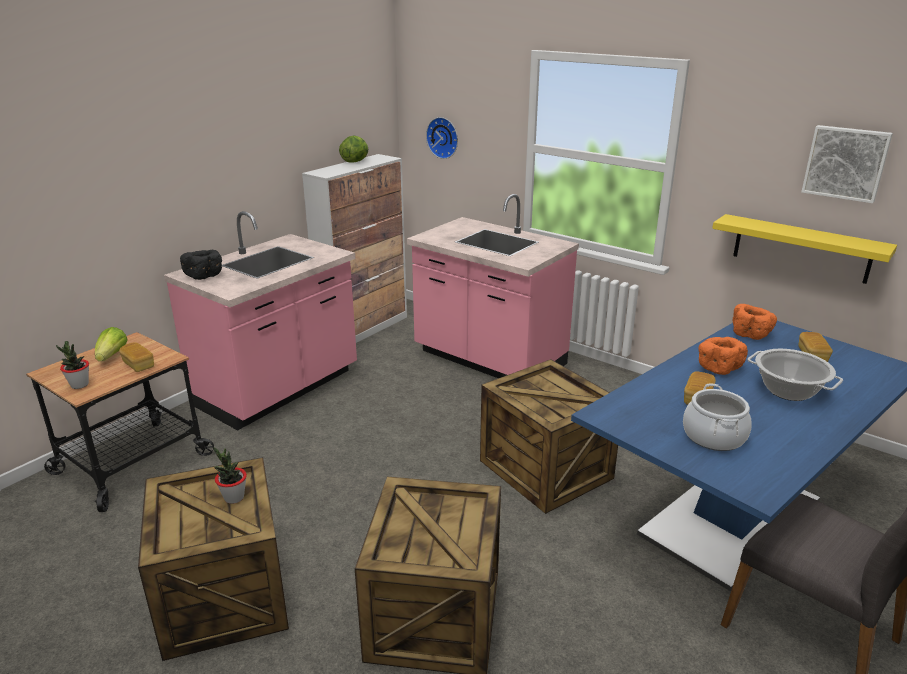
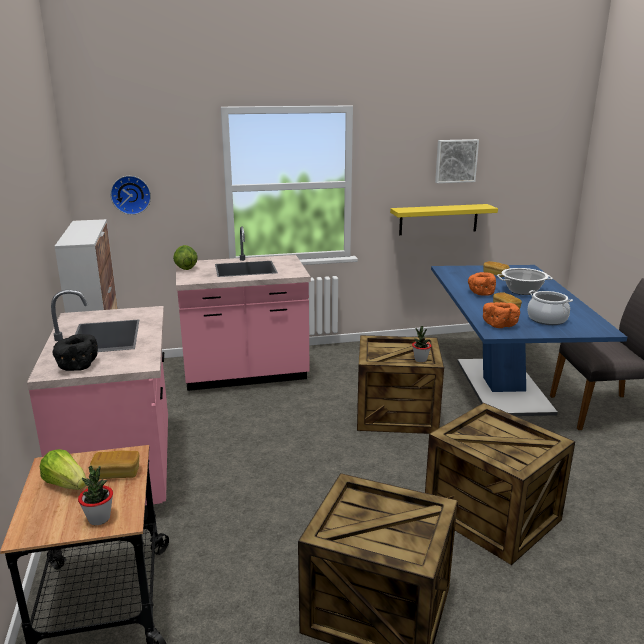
camera: 50 degrees left, 5 degrees down
(234, 497) = (376, 506): potted plant -> potted plant (420, 360)
(355, 161) = (75, 229): lettuce -> lettuce (185, 268)
(750, 334) = (455, 275): orange bowl -> orange bowl (499, 325)

